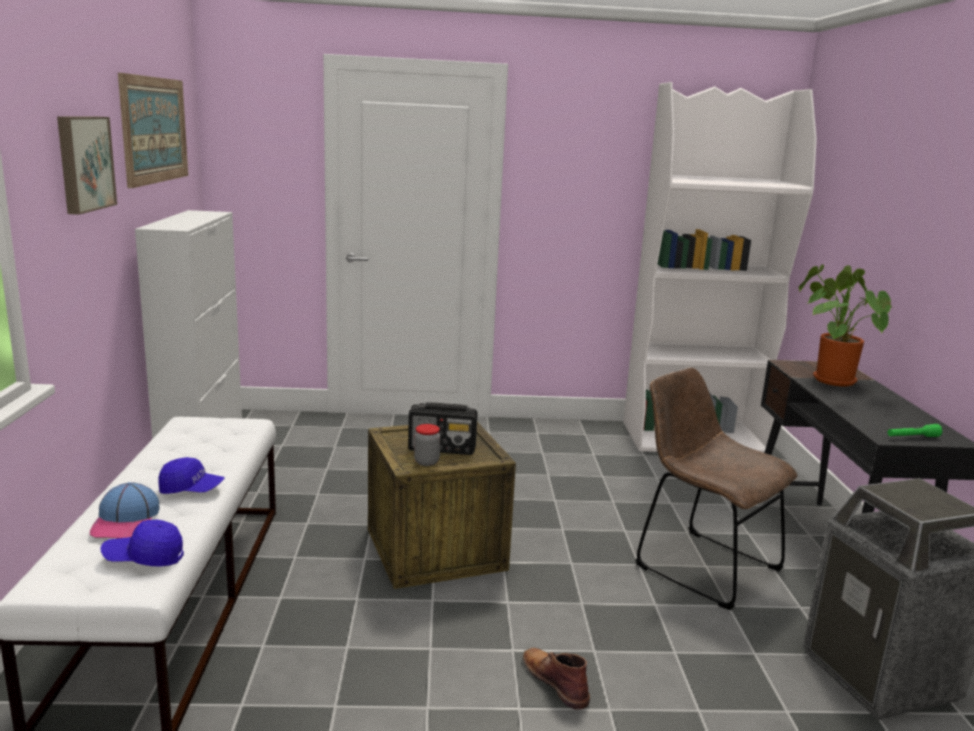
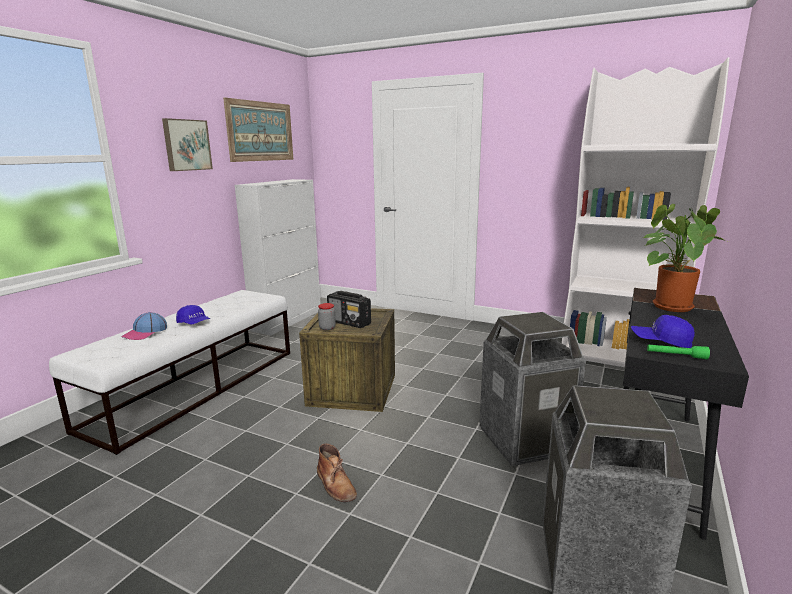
camera: 30 degrees right, 0 degrees up
(144, 558) = (126, 350): blue cap -> blue cap (660, 342)
(555, 680) = (336, 484): brown boot -> brown boot turned 150 degrees clockwise
(701, 565) = (525, 440): brown chair -> trash can

